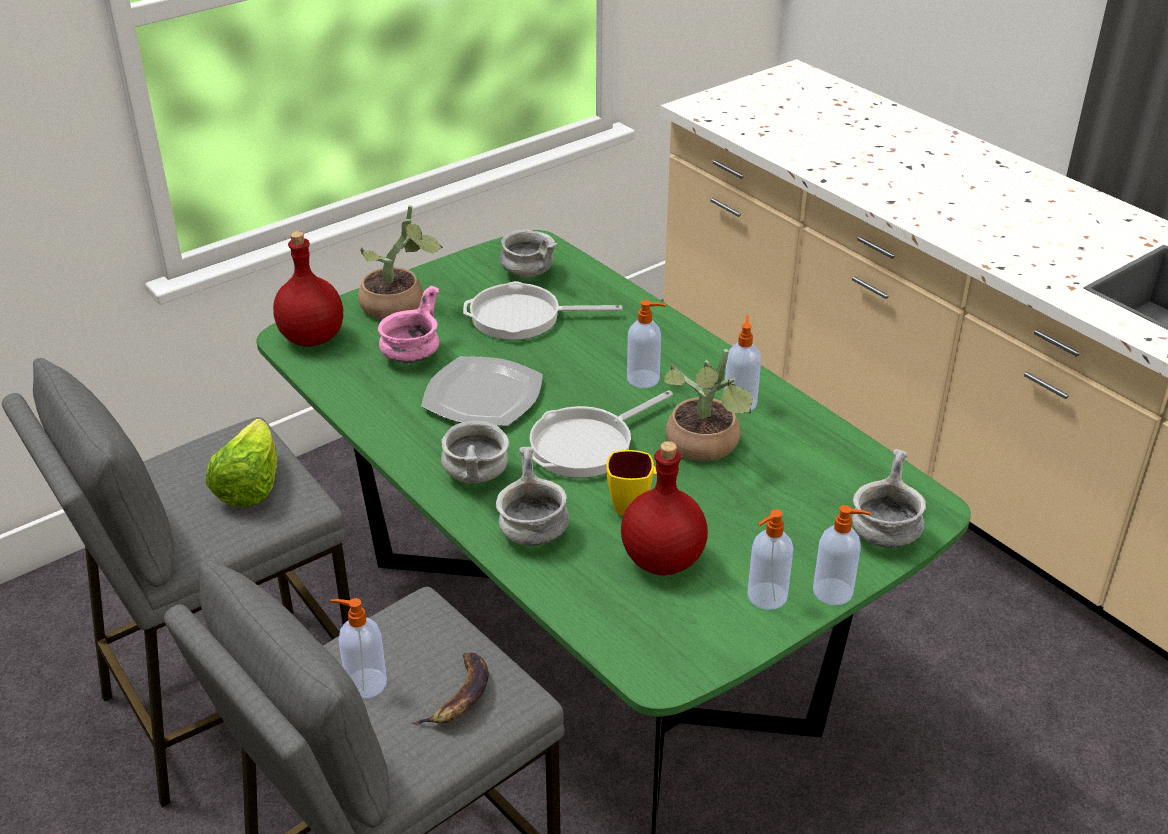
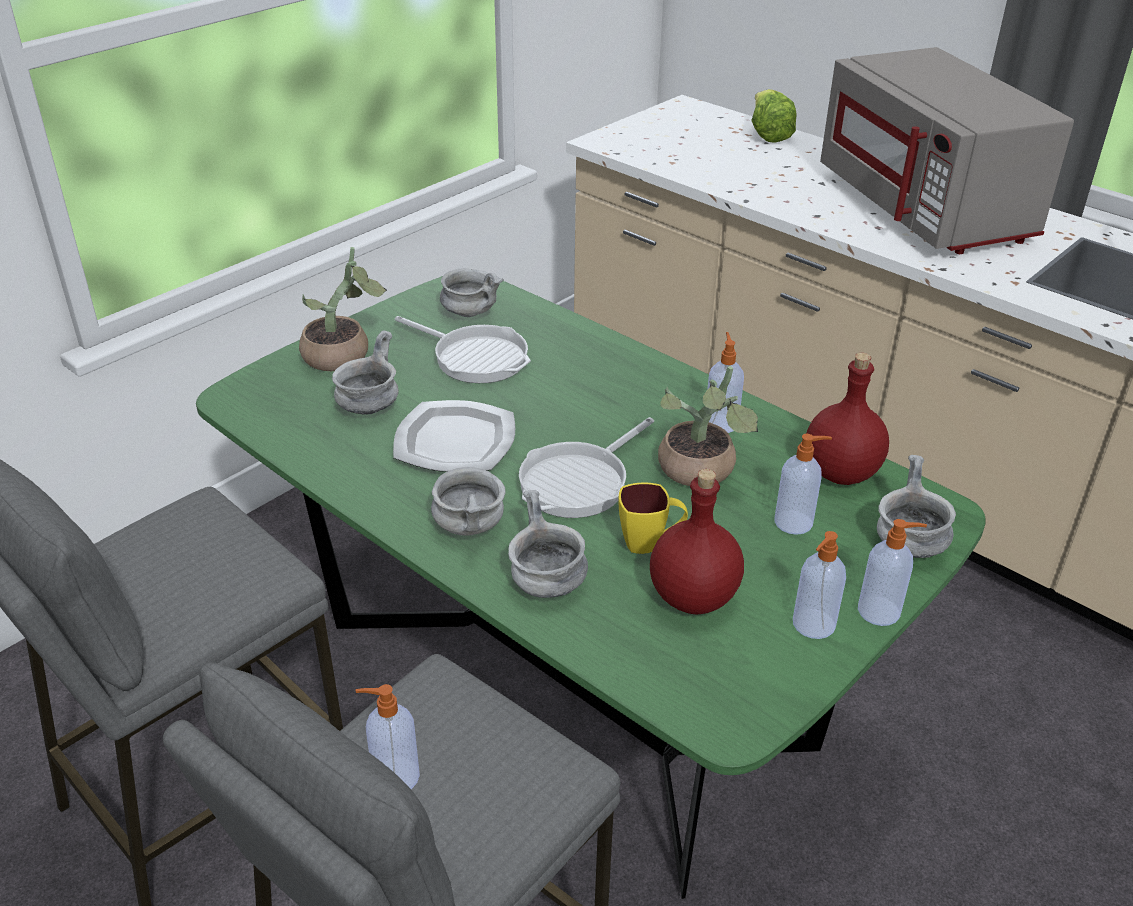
camera: 10 degrees left, 0 degrees up
(250, 486) = (215, 563): lettuce -> lettuce (768, 134)
(311, 338) = (255, 397): red bottle -> red bottle (839, 473)
(411, 355) = (368, 406): pink bowl -> grey bowl
(459, 696) = (505, 778): banana -> none
(522, 317) = (475, 357): frying pan -> frying pan turned 135 degrees counterclockwise
(644, 379) = (617, 408): soap dispenser -> soap dispenser (795, 522)
(1008, 201) = (925, 208): none -> grey microwave

